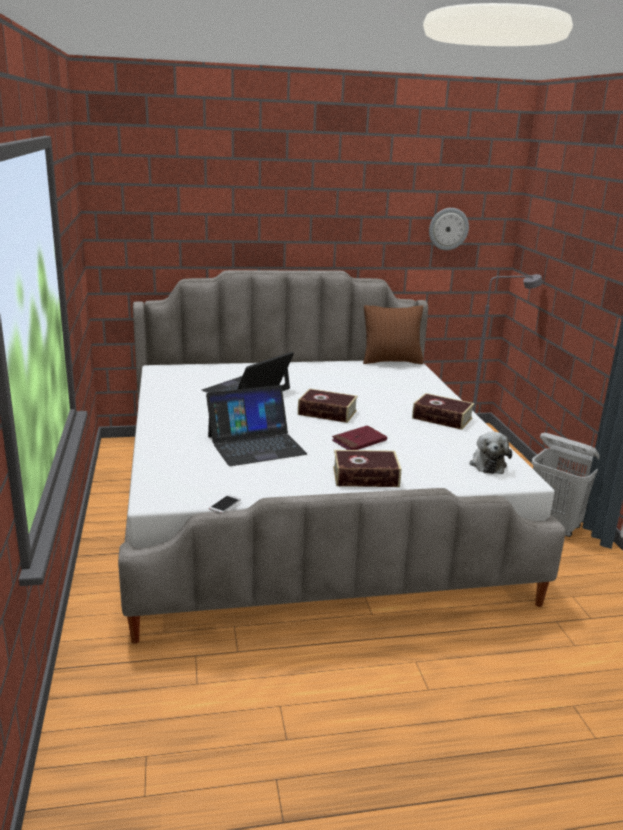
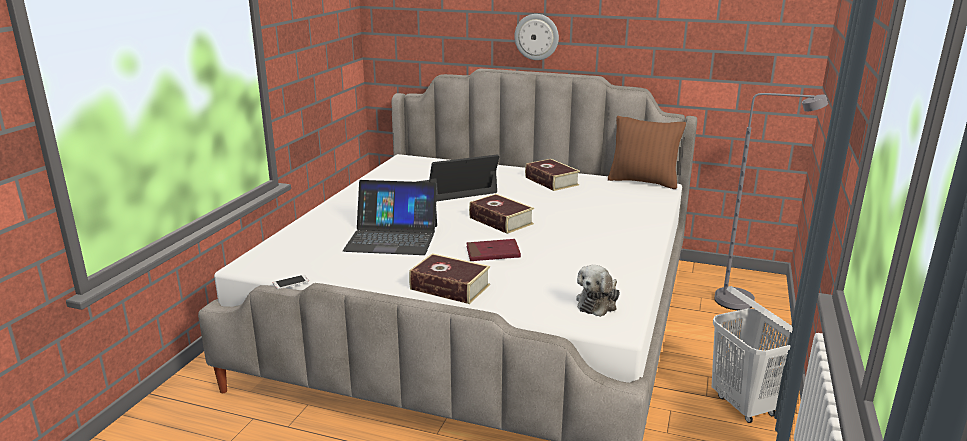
camera: 30 degrees right, 0 degrees up
(442, 418) = (616, 247): book -> book (551, 181)
(448, 229) = (733, 34): wall clock -> wall clock (536, 37)

